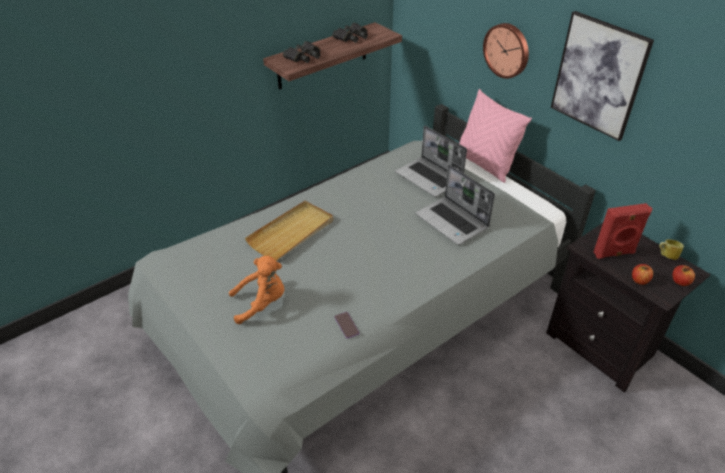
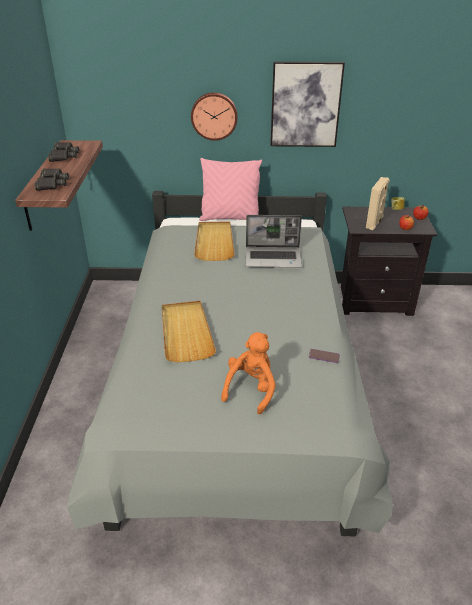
camera: 50 degrees left, 5 degrees down
(429, 178) = (214, 242): laptop -> beige tray
(614, 253) = (375, 223): red speaker -> beige speaker

